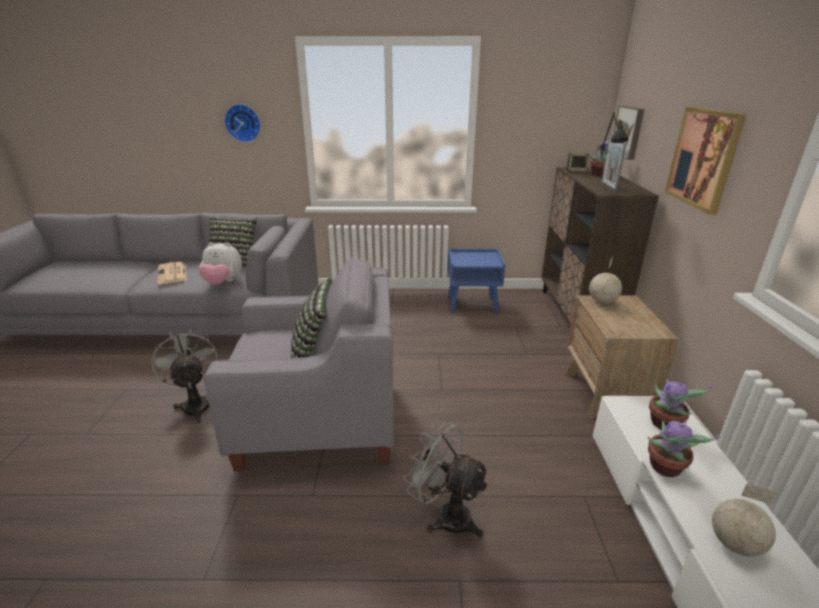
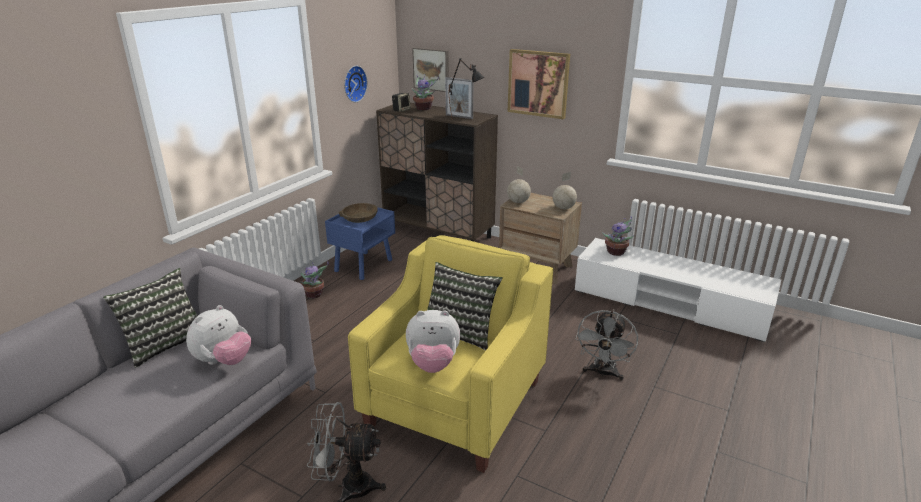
camera: 60 degrees left, 0 degrees up
(172, 274) = (127, 399): newspaper -> none
(243, 123) = (59, 148): wall clock -> wall clock (353, 83)
(251, 352) = (433, 364): none -> plush toy
(319, 421) = (456, 404): grey armchair -> yellow armchair
(446, 515) = (603, 373): grey fan -> grey fan turned 45 degrees counterclockwise
(474, 258) = (360, 218): none -> brown bowl
(665, 468) = (649, 268): potted plant -> potted plant (314, 295)
(735, 544) = (704, 276): globe -> globe (564, 208)

